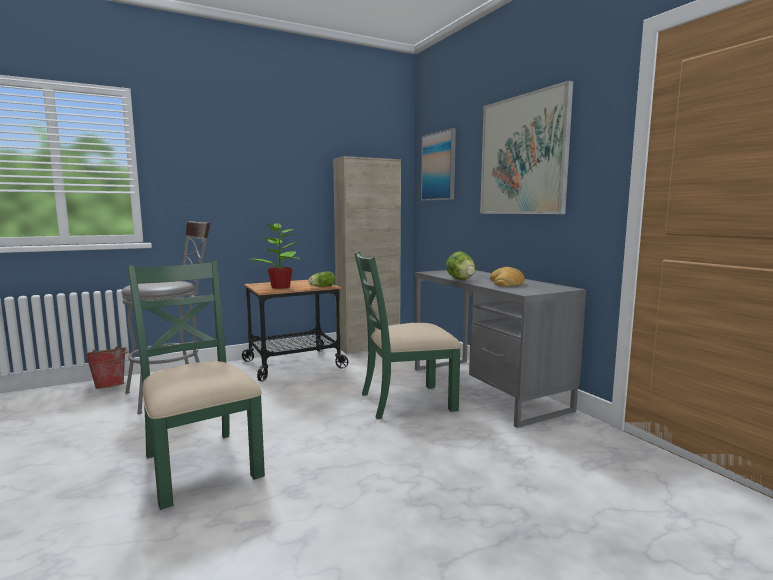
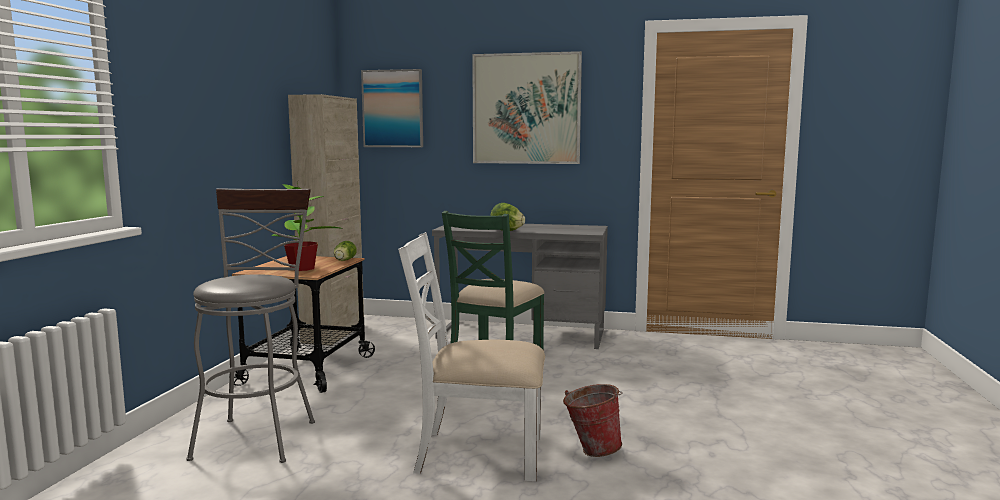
camera: 50 degrees left, 0 degrees up
(111, 386) = (133, 466): bucket -> bucket (591, 450)
(200, 465) = (478, 453): green chair -> white chair
(507, 283) = (547, 228): bread -> none

